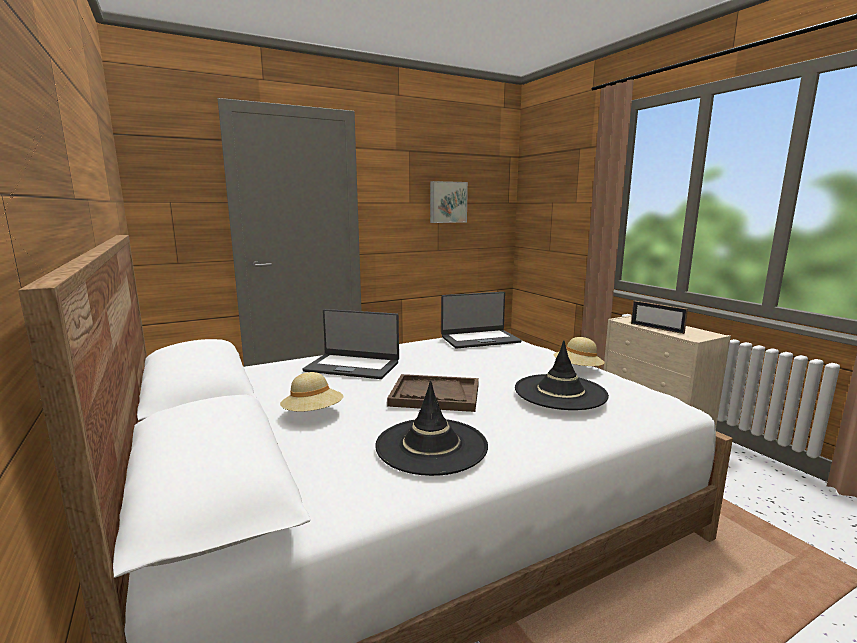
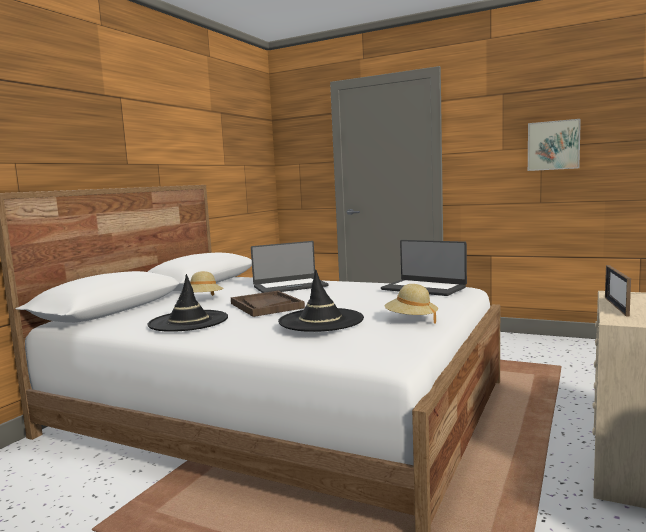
camera: 55 degrees right, 5 degrees down
(352, 366) = (290, 286): laptop -> laptop turned 90 degrees counterclockwise

